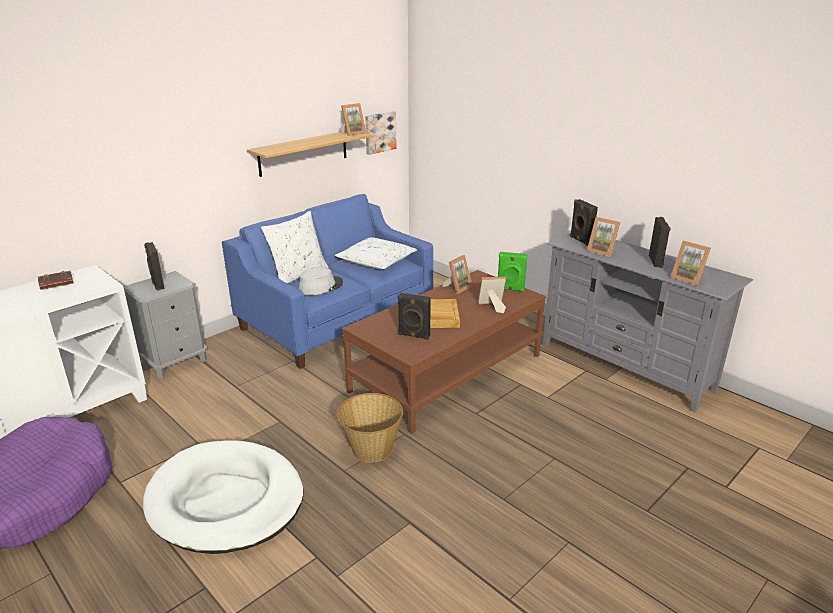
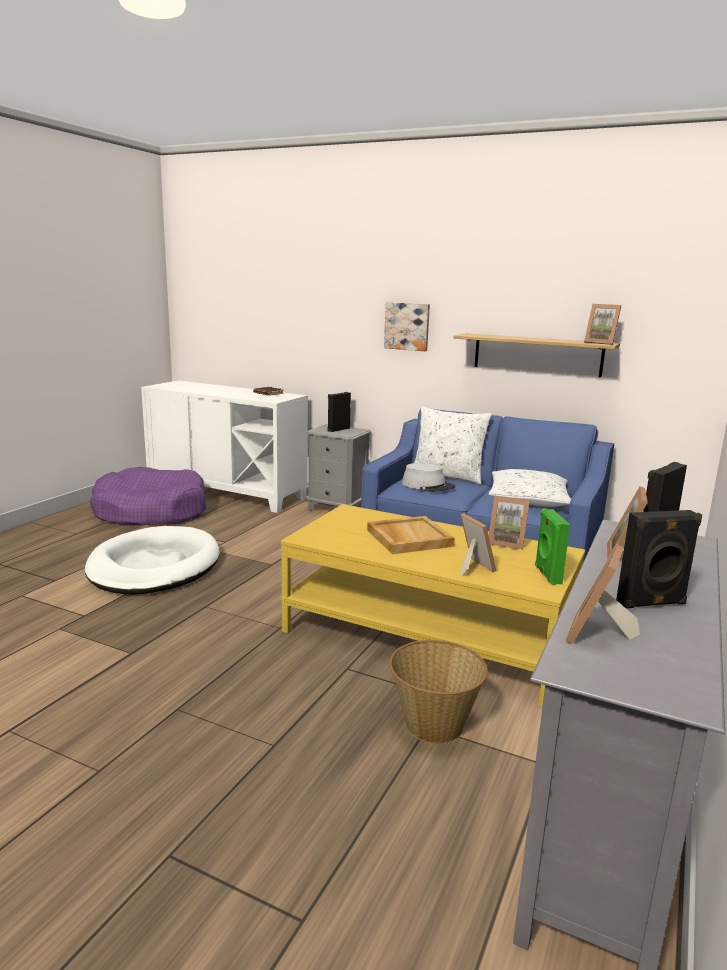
camera: 70 degrees right, 10 degrees down
(371, 449) = (245, 614): basket -> basket (434, 724)
(379, 132) = (671, 357): picture -> picture (407, 326)
(413, 336) = (350, 534): black speaker -> none
(447, 372) = (428, 636): brown coffee table -> yellow coffee table

